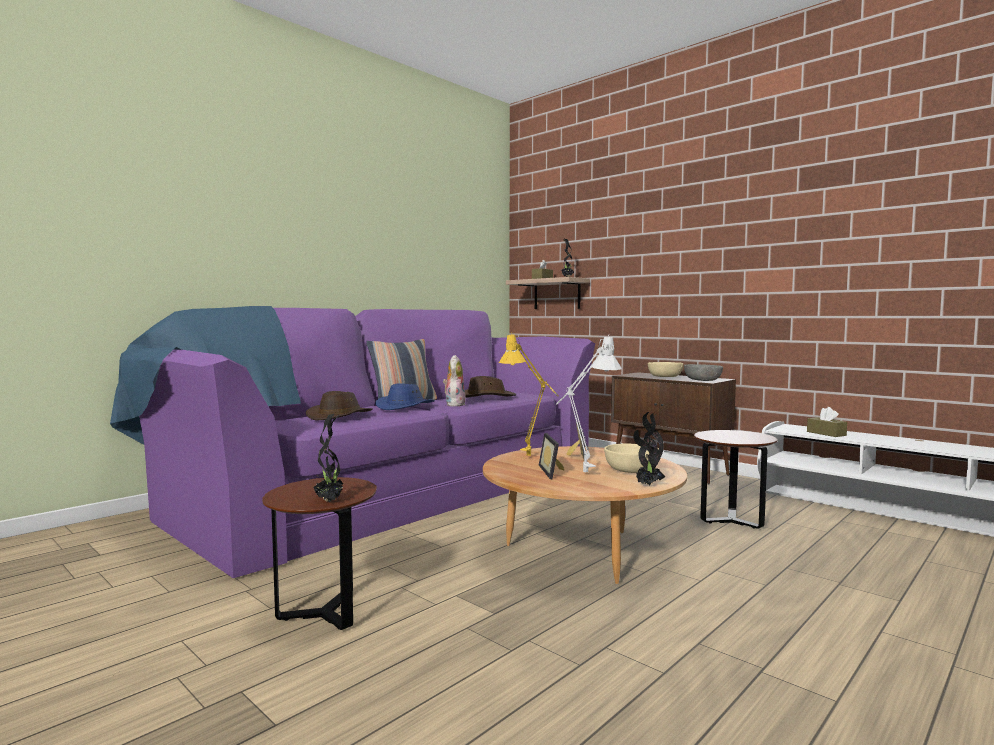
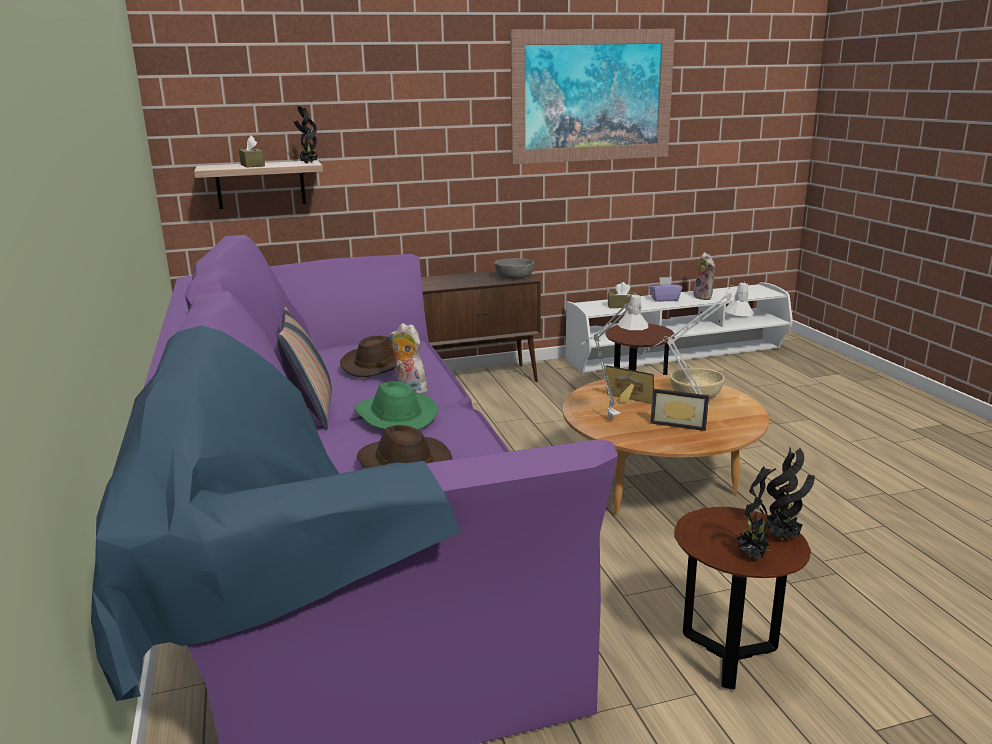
camera: 60 degrees left, 15 degrees up
(405, 406) = (394, 416): blue hat -> green hat
(532, 456) = (606, 417): yellow table lamp -> grey table lamp
(647, 485) = (747, 403): potted plant -> potted plant (752, 556)
(665, 376) = (465, 279): beige bowl -> none
(822, 215) = (592, 96): none -> picture
(895, 440) = (664, 299): none -> purple tissue box
(955, 449) = (704, 297): none -> plush toy

